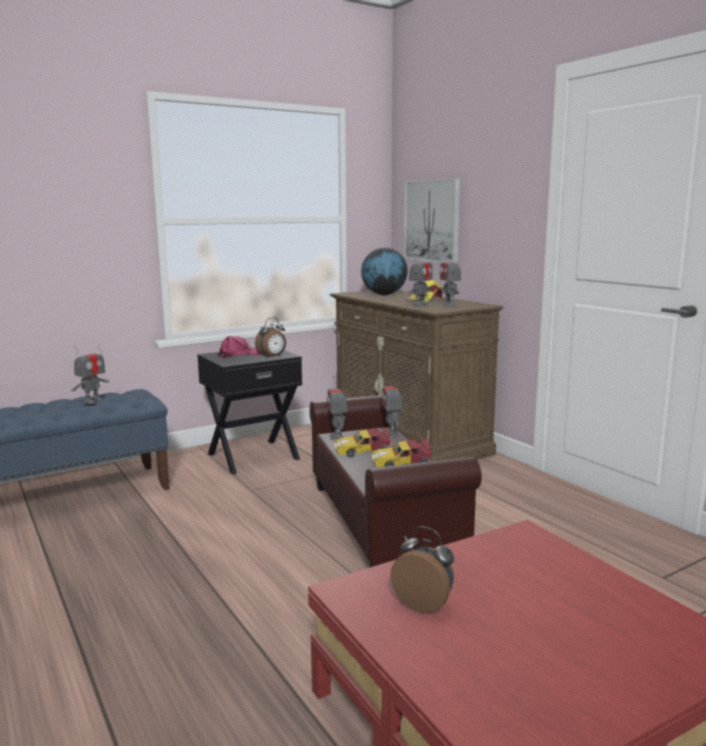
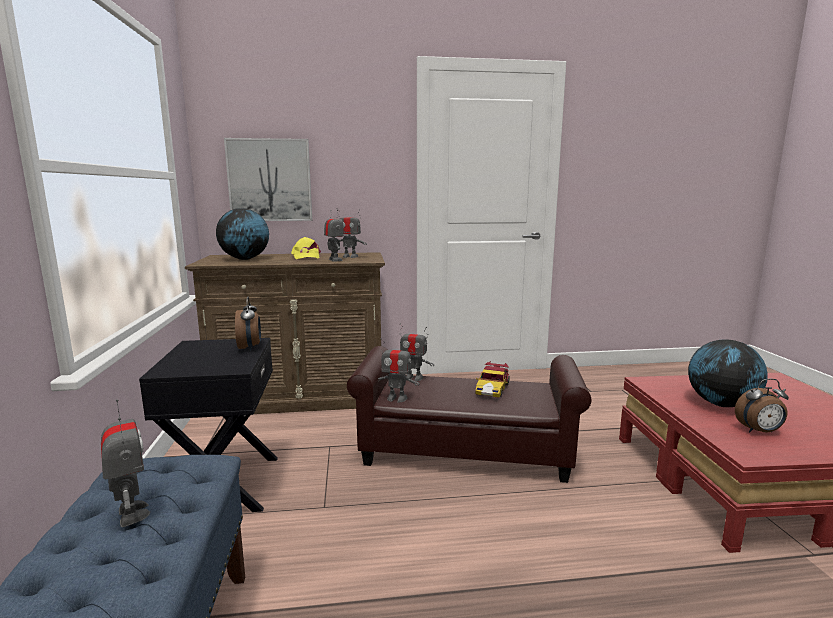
camera: 65 degrees left, 0 degrees up
(239, 355) = (203, 359): pink cap -> none
(364, 452) = (450, 396): toy car -> none
(424, 604) = (759, 431): alarm clock -> alarm clock turned 150 degrees counterclockwise
(500, 583) = (721, 404): none -> globe

